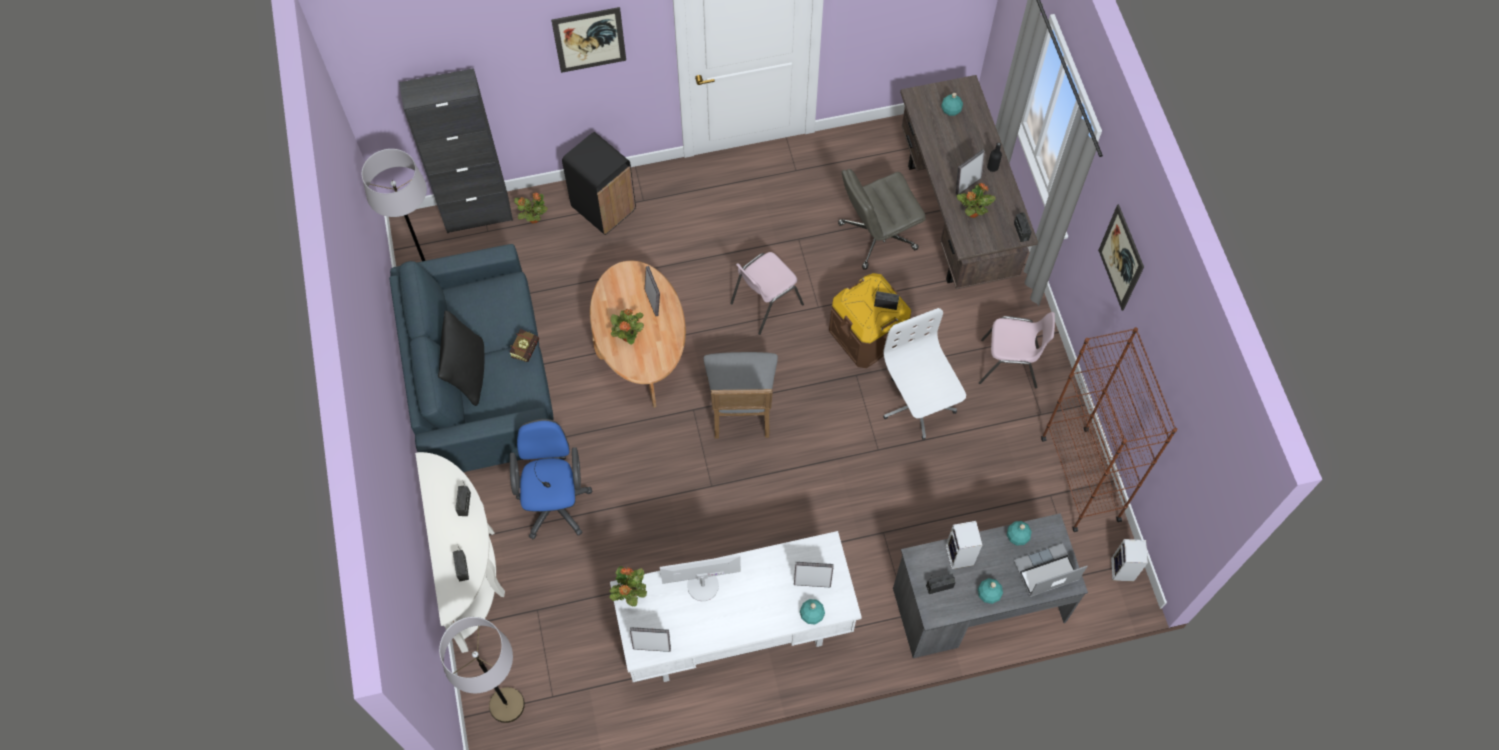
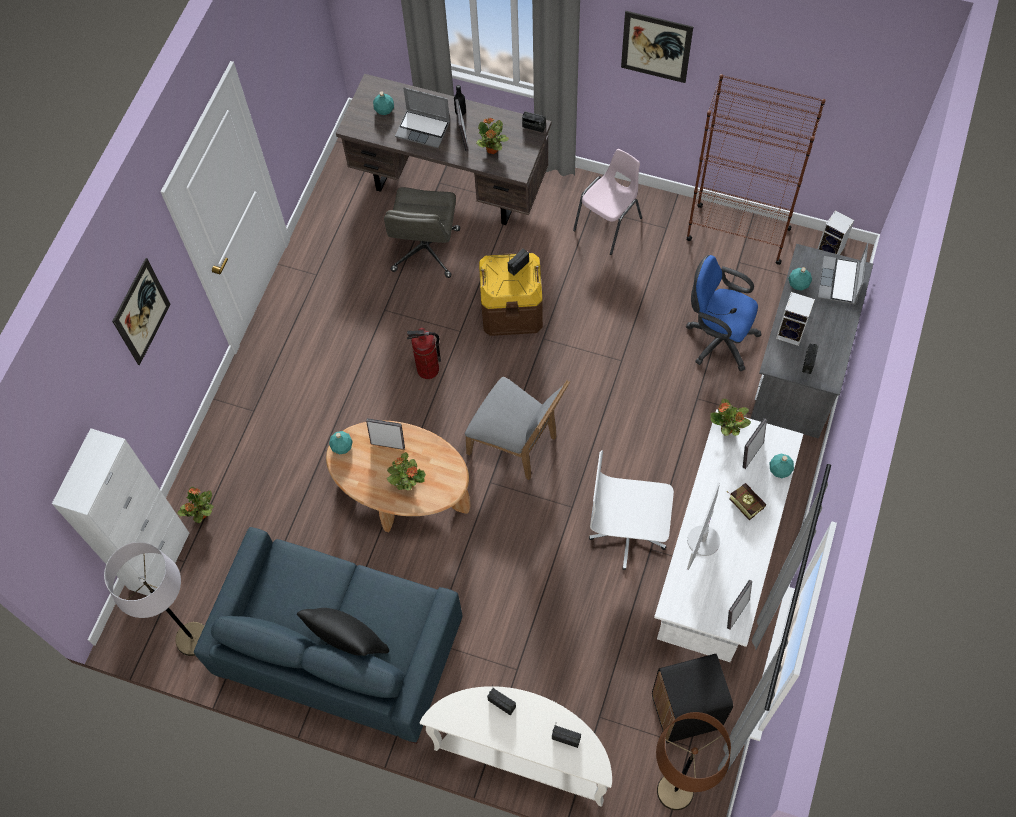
camera: 55 degrees left, 0 degrees up
(477, 214) = (159, 561): black cabinet -> white cabinet
(506, 705) = (675, 791): grey floor lamp -> brown floor lamp
(527, 347) = (359, 575): book -> book (743, 502)
(555, 501) = (503, 646): blue office chair -> blue office chair (717, 338)
(603, 208) = (236, 447): black trash can -> black trash can (685, 711)
(630, 594) = (677, 605): potted plant -> potted plant (727, 429)
(765, 303) = (428, 369): pink chair -> fire extinguisher
(917, 405) = (601, 309): white office chair -> white office chair (628, 533)
(954, 150) = (423, 129): none -> laptop
(989, 594) = (835, 331): turquoise bottle -> turquoise bottle (342, 446)

